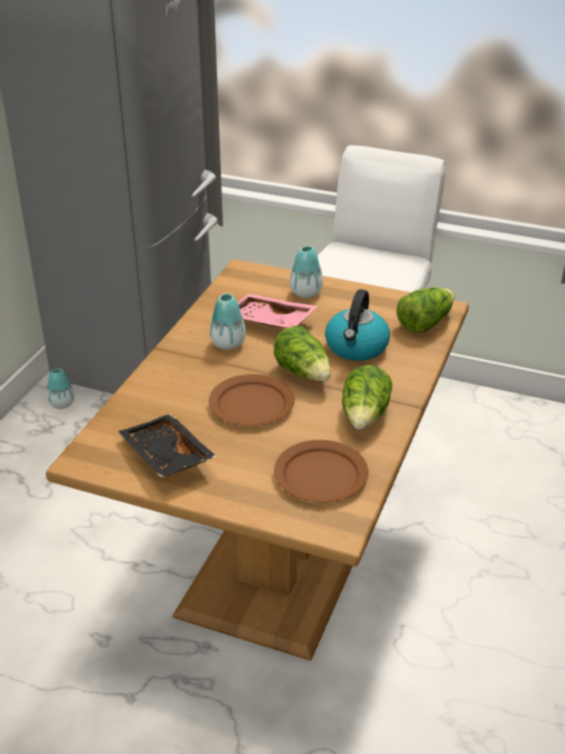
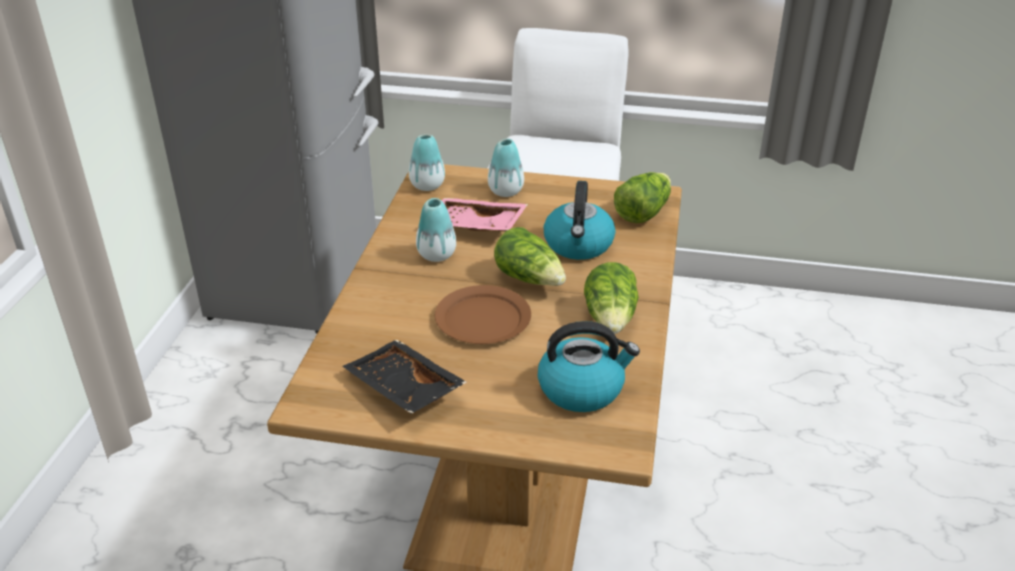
camera: 10 degrees left, 0 degrees up
(62, 404) = (221, 343): vase -> vase (427, 185)
(320, 474) = (582, 388): brown plate -> kettle

